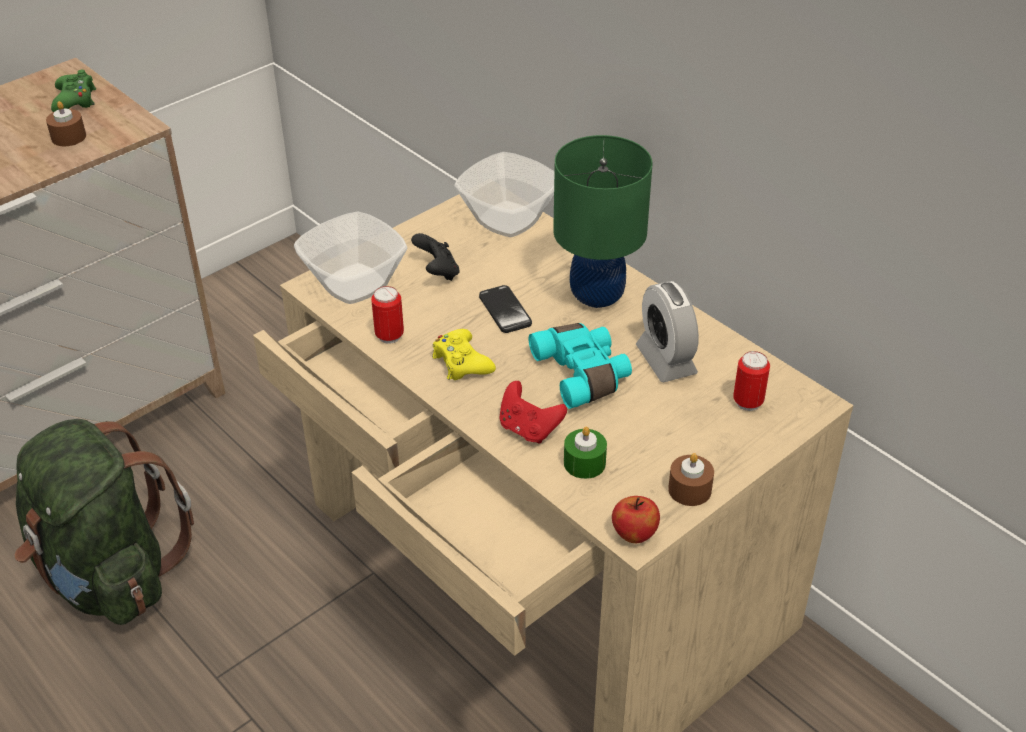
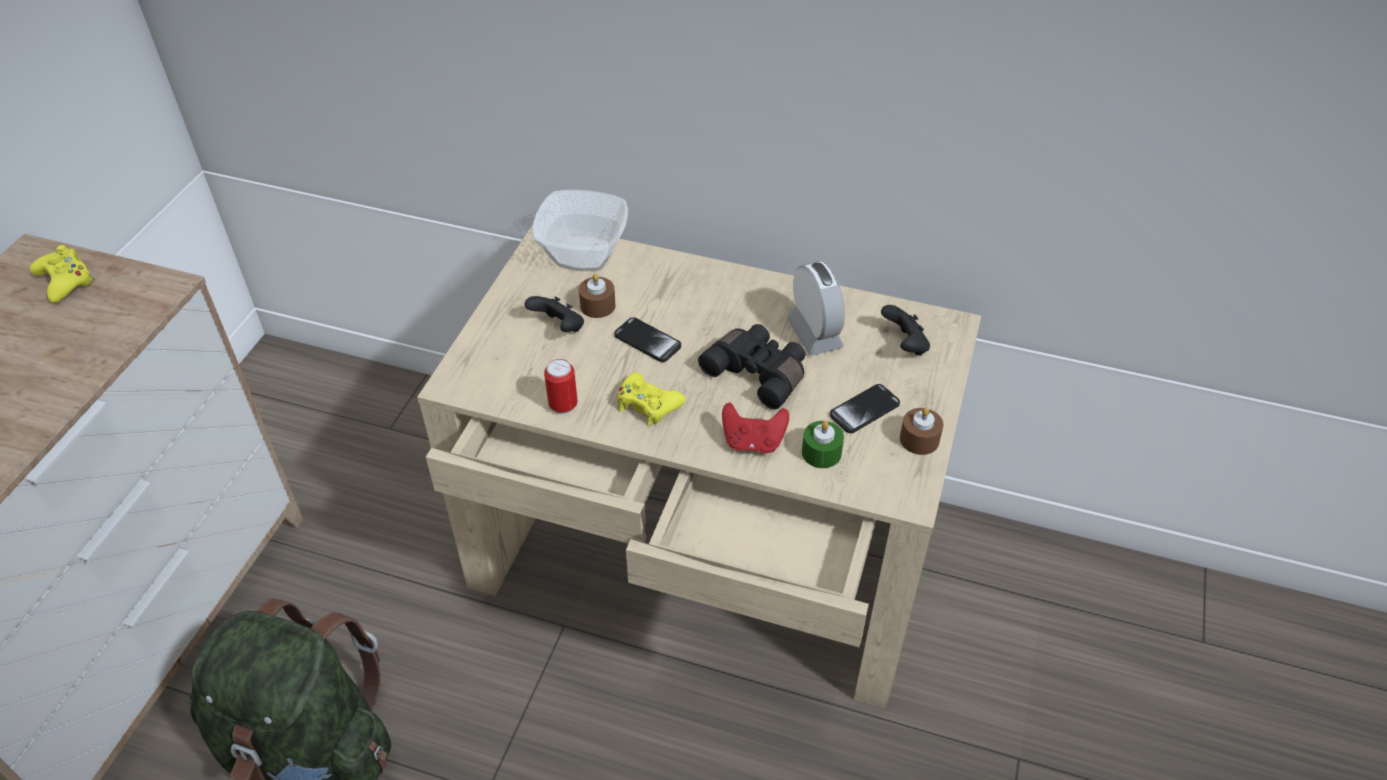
camera: 30 degrees left, 5 degrees up
(68, 137) = (94, 324): brown candle -> brown candle (597, 305)
(75, 100) = (66, 281): green game controller -> yellow game controller
(353, 284) = (488, 369): bowl -> none
(583, 374) = (758, 373): turquoise binoculars -> black binoculars
(599, 295) = (716, 296): green table lamp -> none
(634, 534) = (907, 497): apple -> none
(657, 443) = (864, 410): none -> phone
(666, 360) = (814, 334): alarm clock -> alarm clock turned 150 degrees counterclockwise
(748, 402) = (905, 345): can -> black game controller

